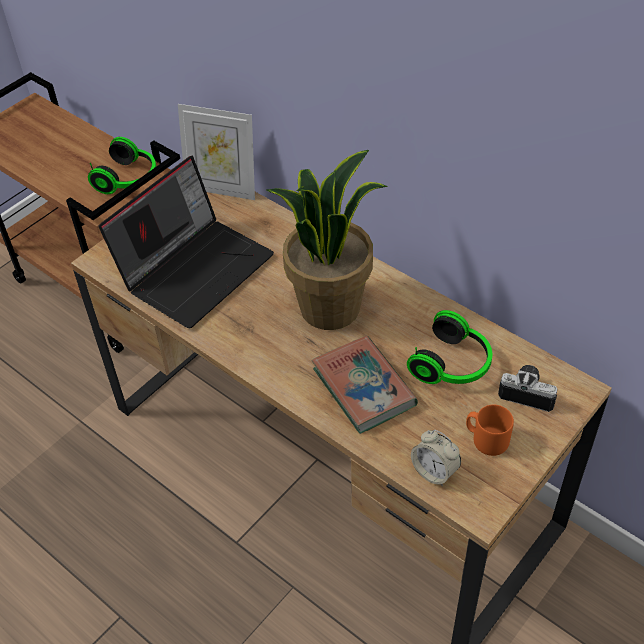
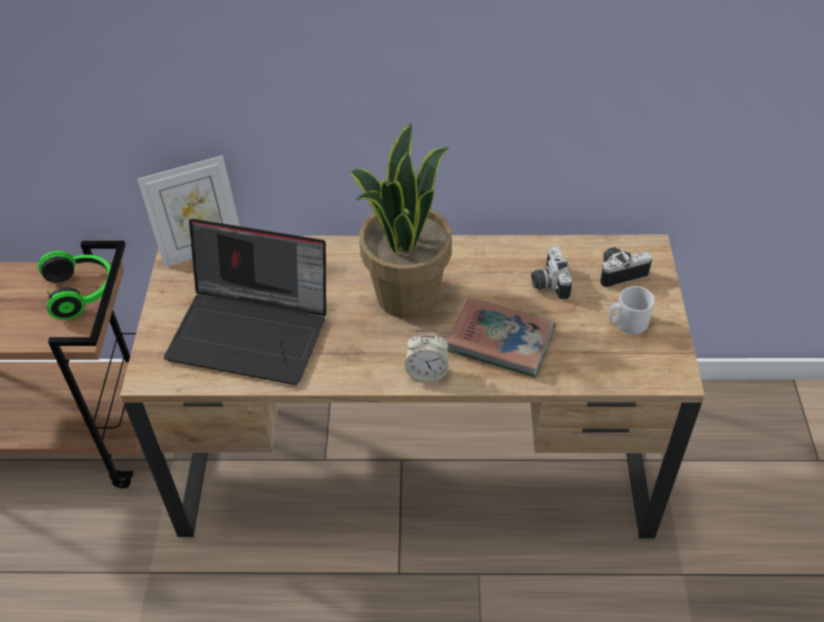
camera: 40 degrees left, 0 degrees up
(196, 268) = (253, 330): laptop -> laptop turned 105 degrees clockwise
(434, 471) = (616, 369): alarm clock -> alarm clock (427, 373)
(453, 365) = (547, 283): headphones -> camera
(486, 439) = (627, 323): orange mug -> grey mug

